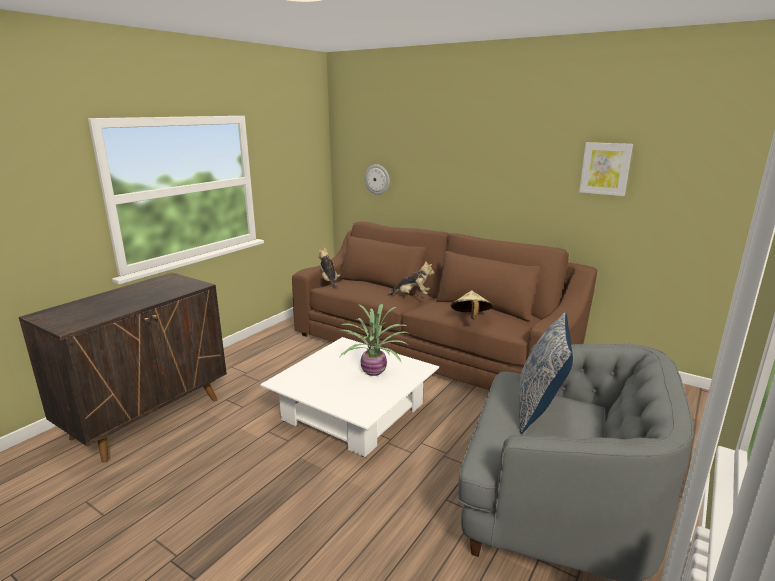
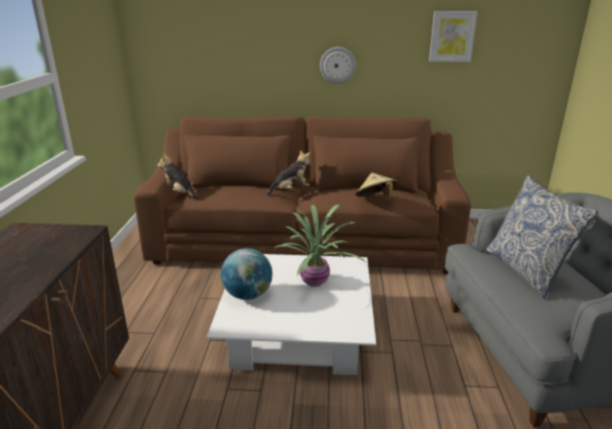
camera: 30 degrees left, 5 degrees up
(315, 366) = (248, 295): none -> globe
(377, 179) = (195, 64): wall clock -> wall clock (337, 65)

